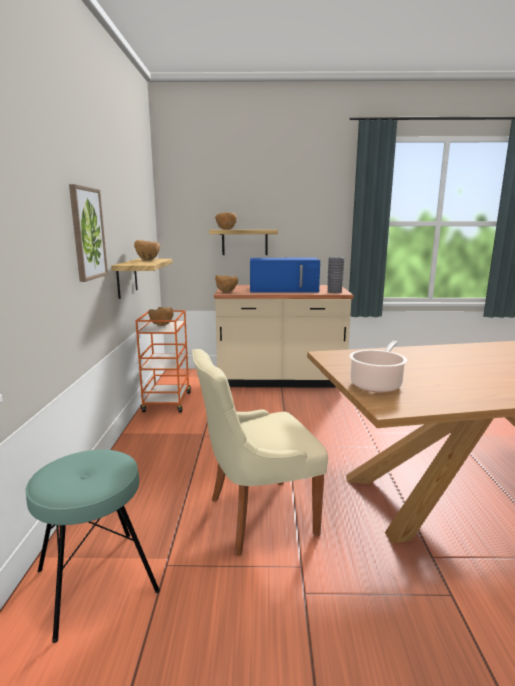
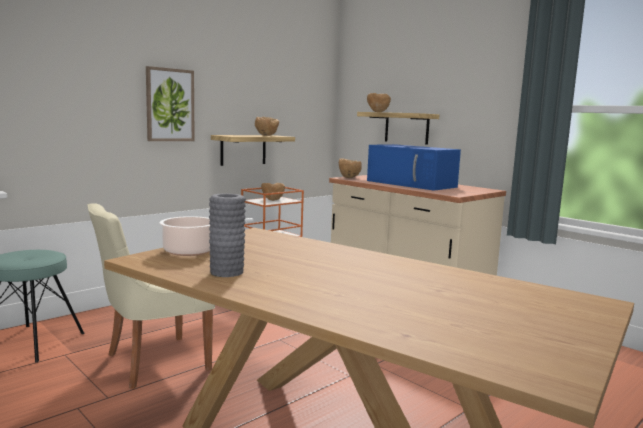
camera: 45 degrees right, 5 degrees down
(257, 516) = (153, 362): beige chair -> beige chair turned 60 degrees counterclockwise
(334, 292) = (452, 192): grey vase -> grey vase (227, 272)

